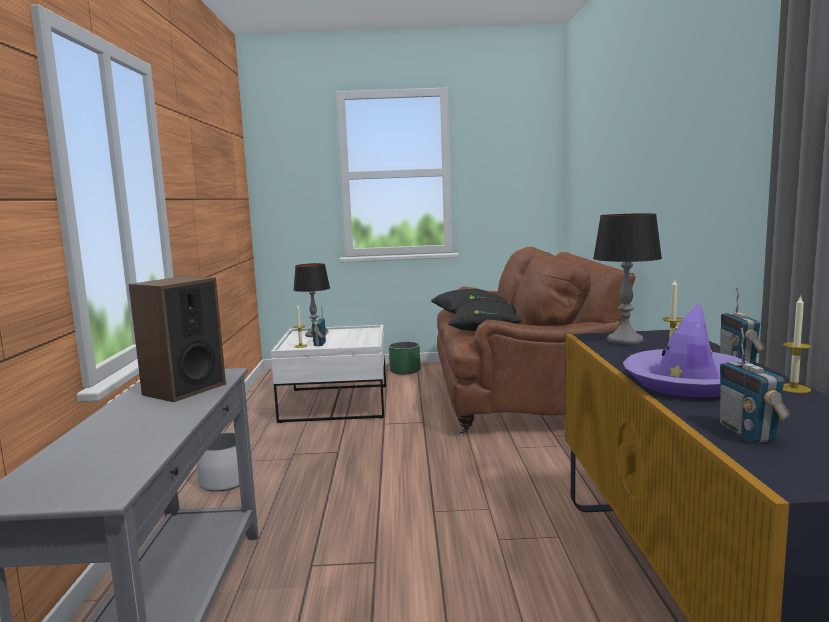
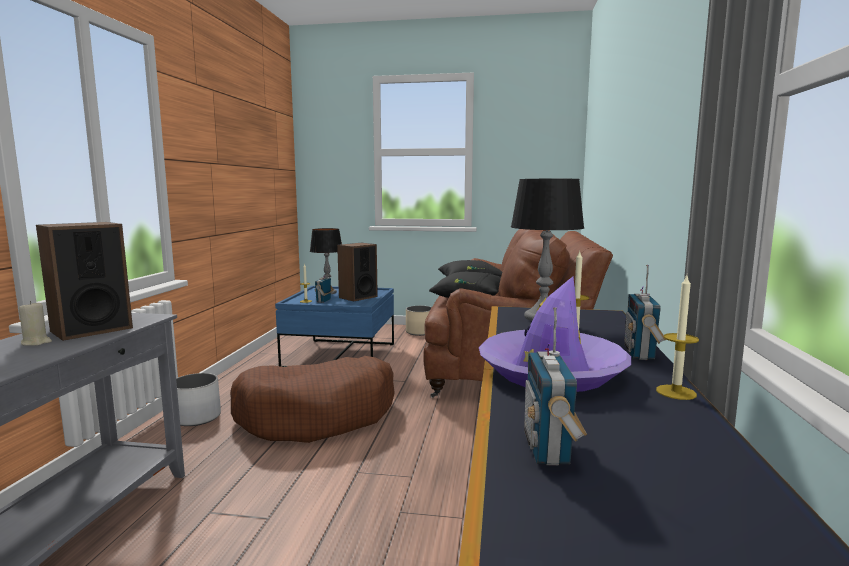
camera: 10 degrees right, 0 degrees up
(149, 406) = (36, 342): none -> beige candle
(336, 403) = (340, 356): white coffee table -> blue coffee table
(353, 337) = (358, 297): none -> speaker
(355, 464) = (318, 415): none -> brown dog bed
(405, 371) = (420, 332): green planter -> beige planter

